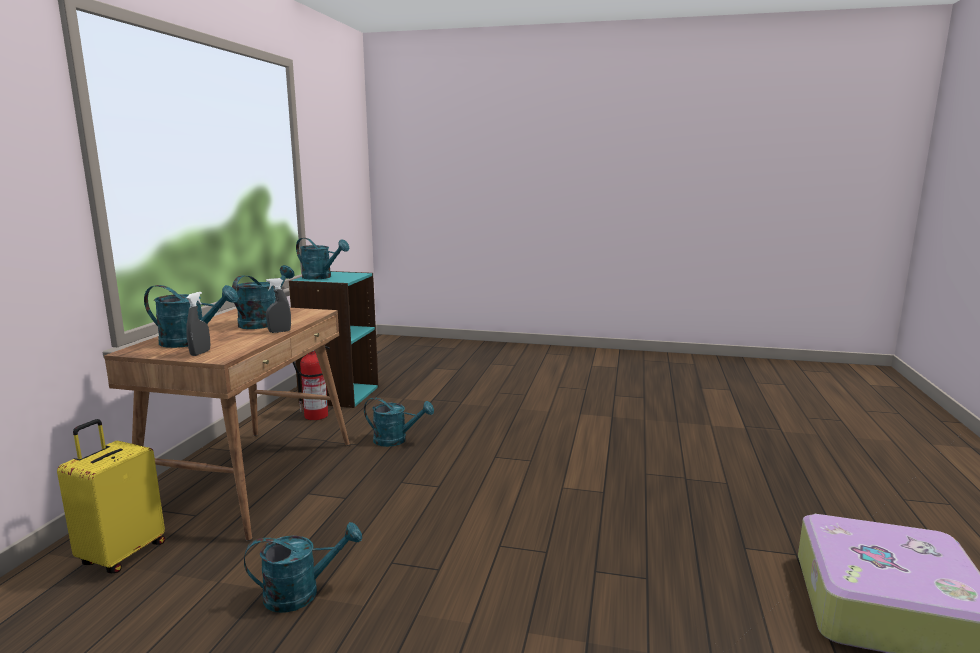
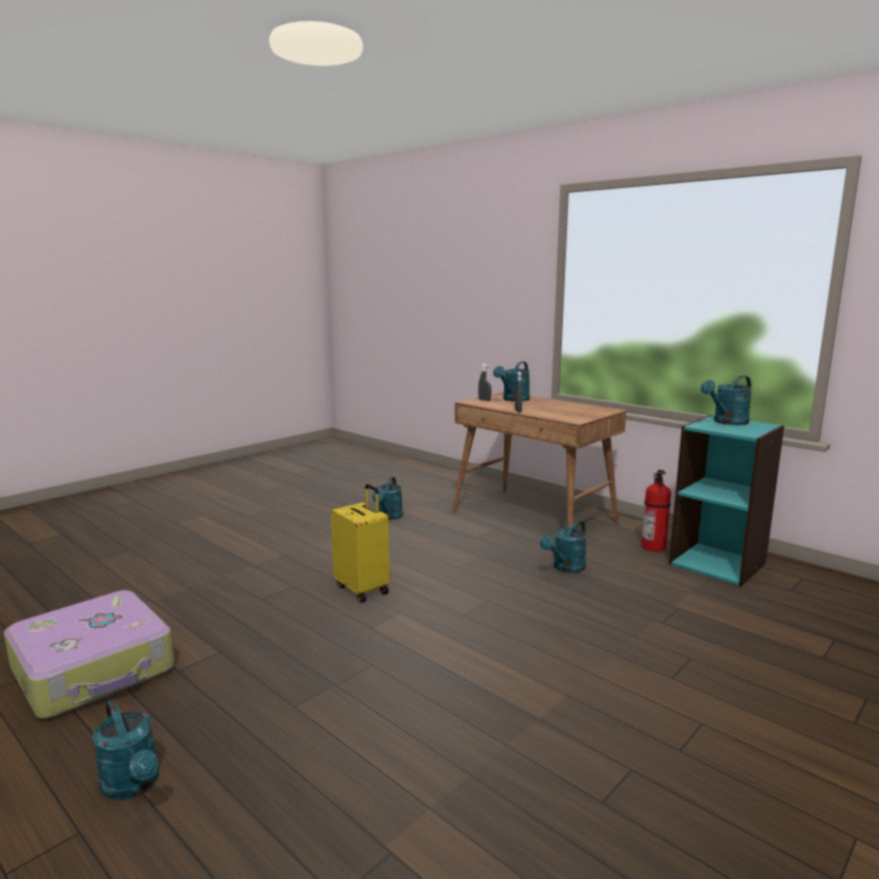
camera: 120 degrees right, 0 degrees up
(122, 554) = (472, 490): yellow suitcase -> yellow suitcase (363, 589)
(263, 322) = (553, 410): turquoise watering can -> turquoise watering can (134, 786)

